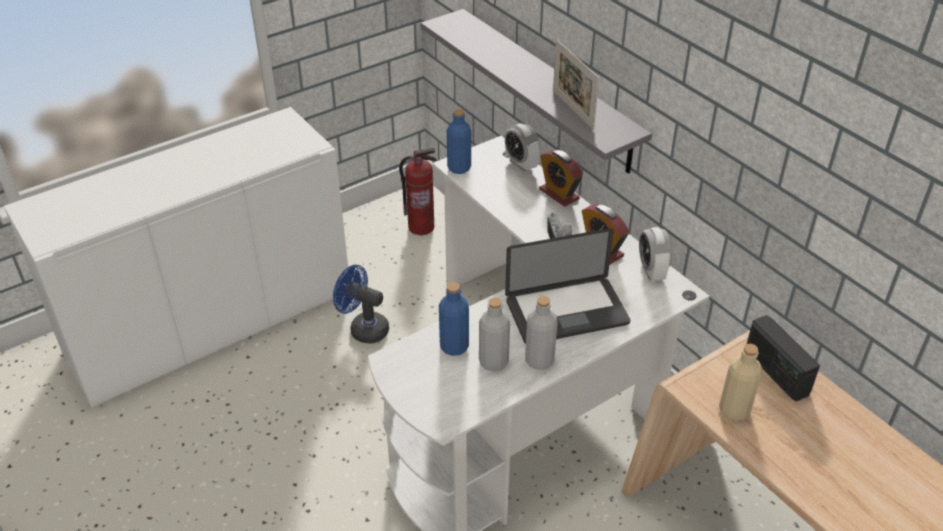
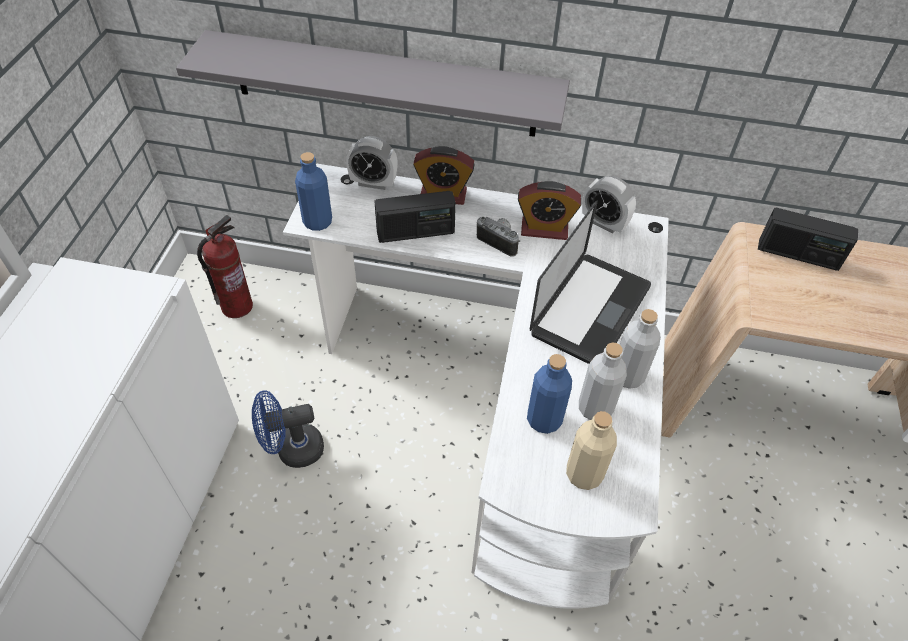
camera: 45 degrees left, 10 degrees up
(511, 205) = (415, 232): none -> radio
(572, 109) = (470, 91): picture frame -> none
(734, 410) = (815, 309): beige bottle -> beige bottle (584, 474)

